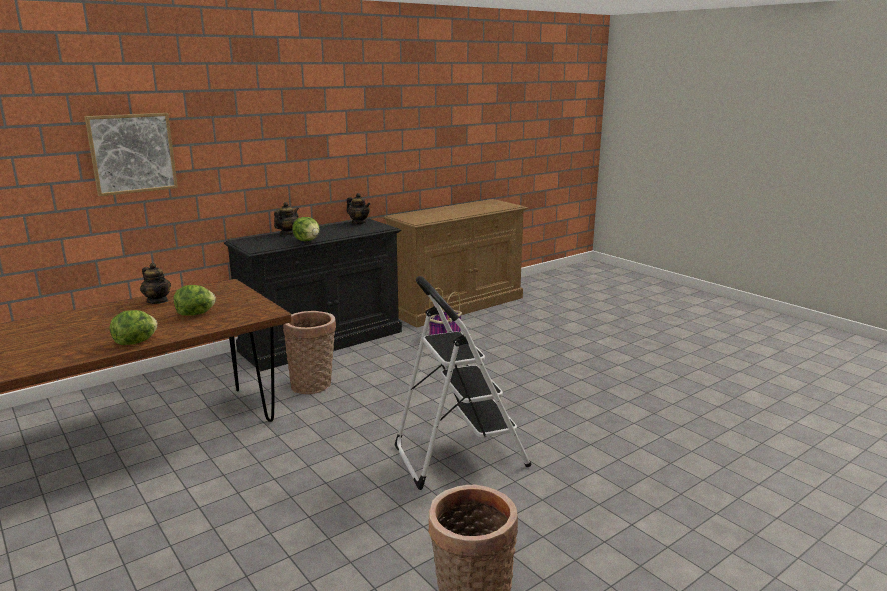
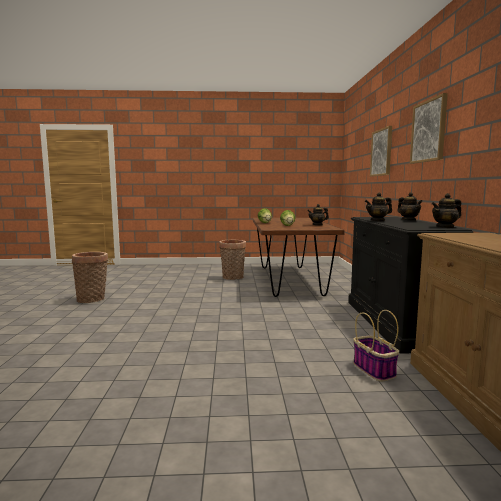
camera: 125 degrees right, 10 degrees down
(277, 131) = (429, 131): none -> picture
(307, 240) = (377, 220): lettuce -> teapot
(313, 384) = (311, 309): basket -> basket (232, 278)
(456, 456) = (171, 319): step ladder -> none

